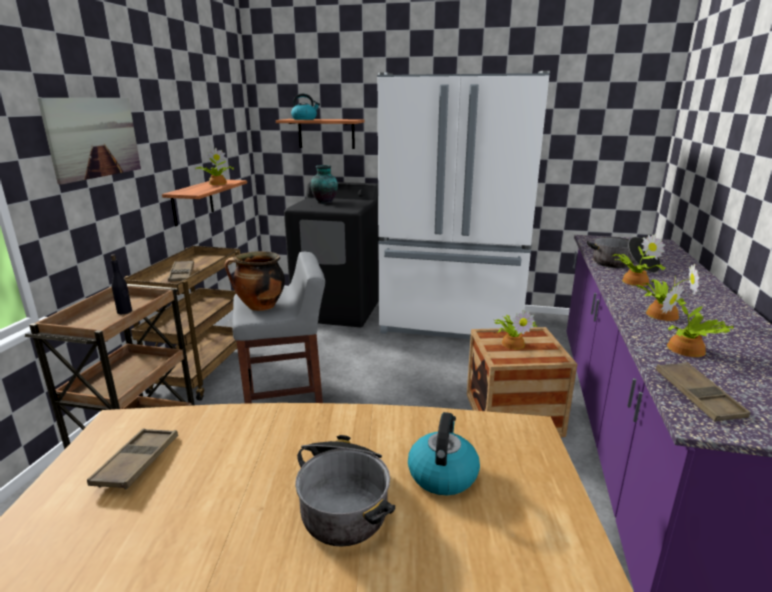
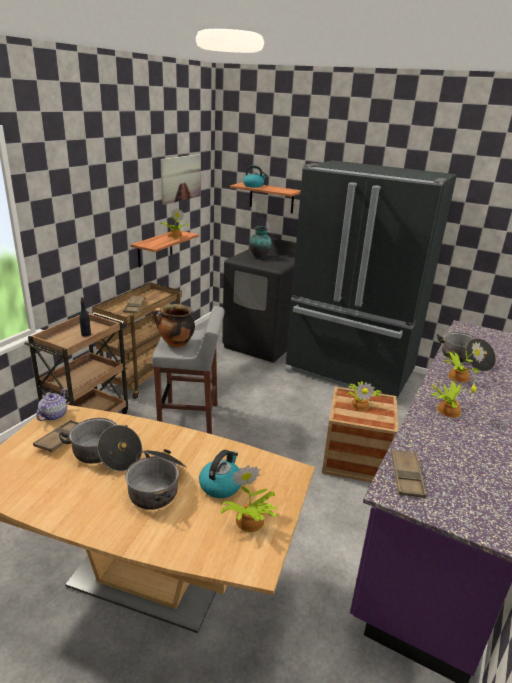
camera: 15 degrees right, 5 degrees up
(94, 137) = (84, 208): picture -> picture (181, 178)
(108, 429) = (53, 415): none -> teapot
(227, 471) = (105, 455): none -> cooking pot
(452, 323) = (349, 372): white fridge -> black fridge
(687, 350) = (436, 442): potted plant -> potted plant (249, 521)

